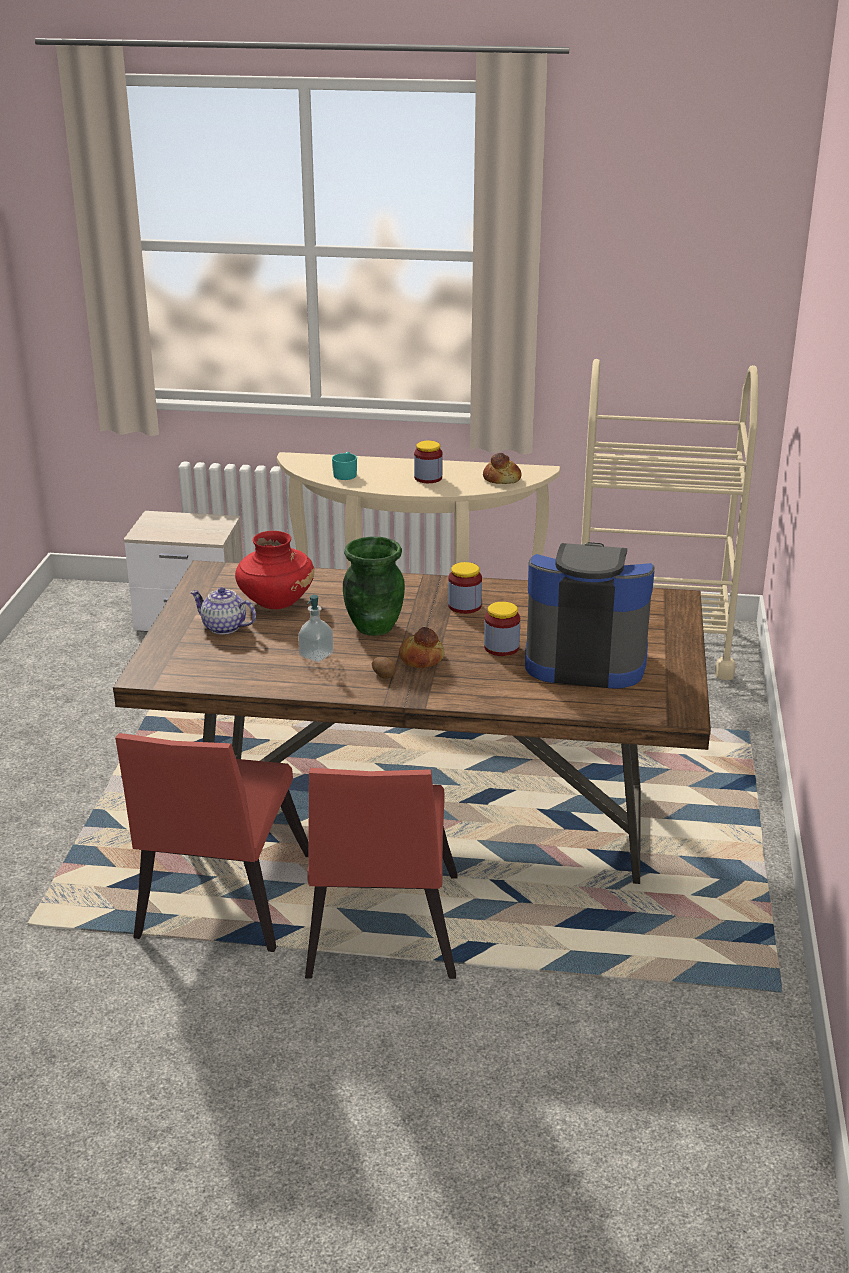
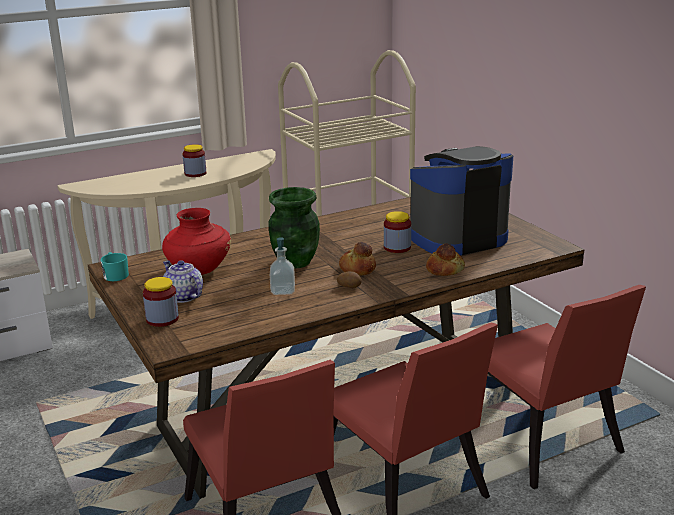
camera: 35 degrees left, 5 degrees down
(223, 627) = (183, 296): teapot -> teapot turned 60 degrees clockwise
(345, 474) = (131, 185): turquoise mug -> turquoise mug (115, 275)
(464, 606) = (335, 233): jar -> jar (162, 319)
(502, 479) = (246, 163): bread -> bread (444, 269)
(590, 956) = (543, 444): none -> red chair

